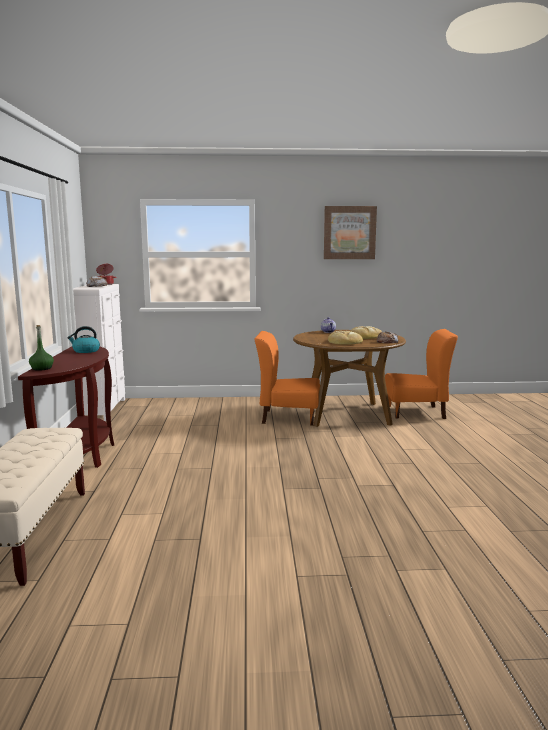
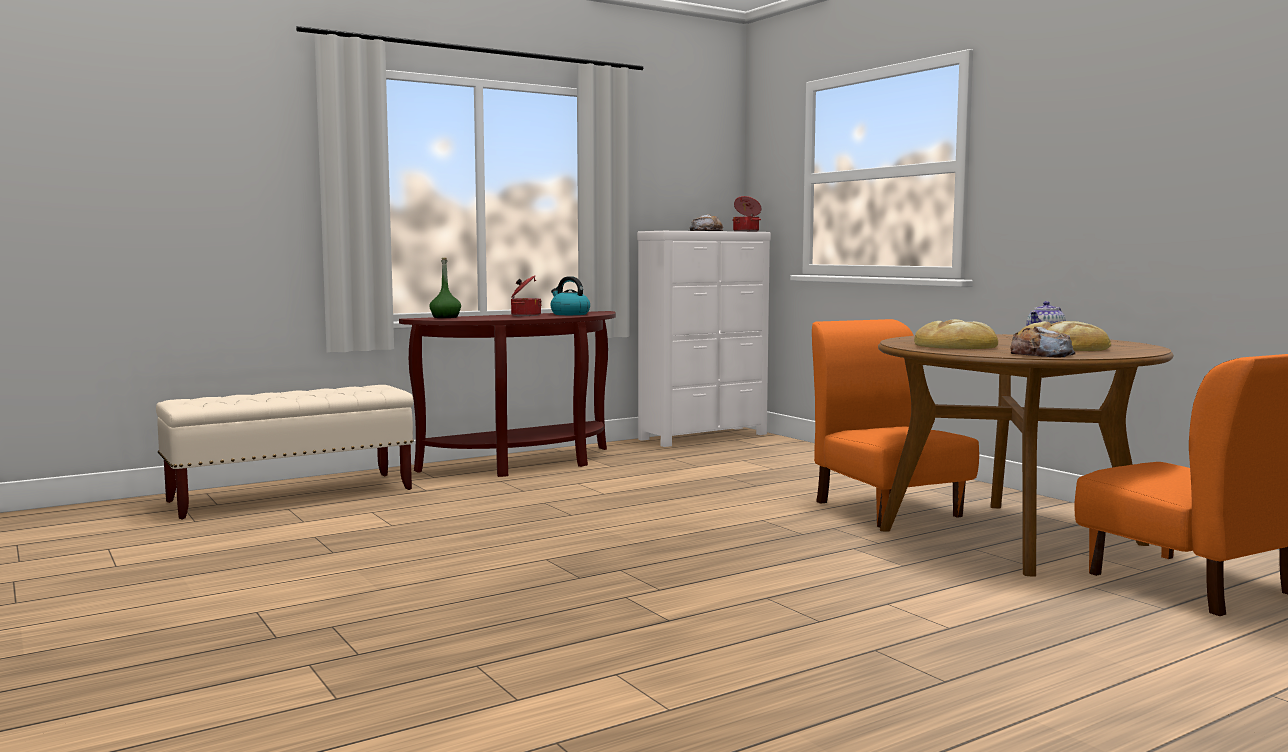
camera: 60 degrees right, 5 degrees down
(71, 357) = (525, 315): none -> cooking pot
(349, 232) = (1165, 93): picture -> none

